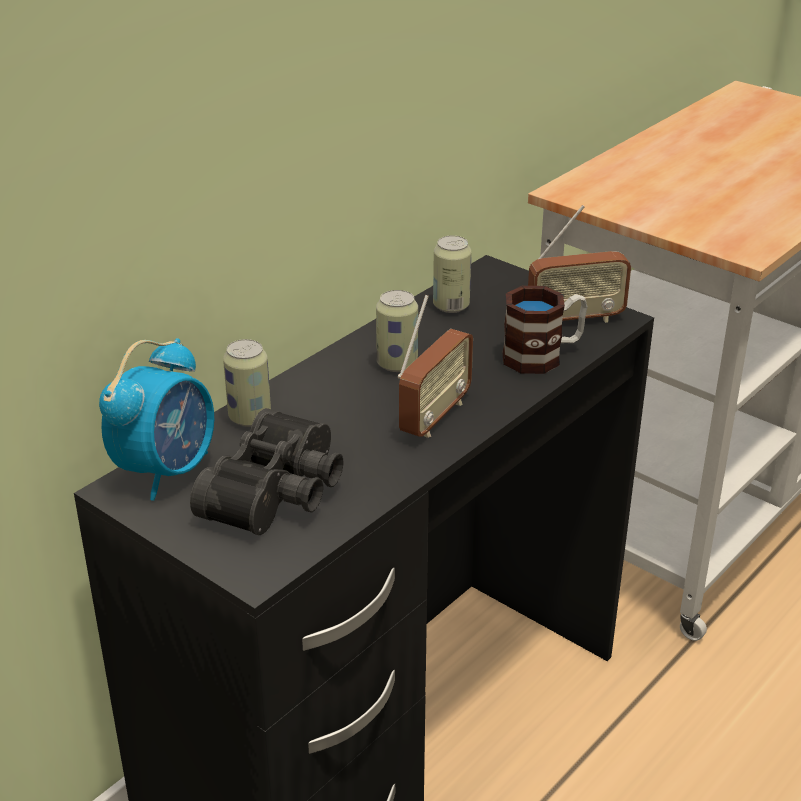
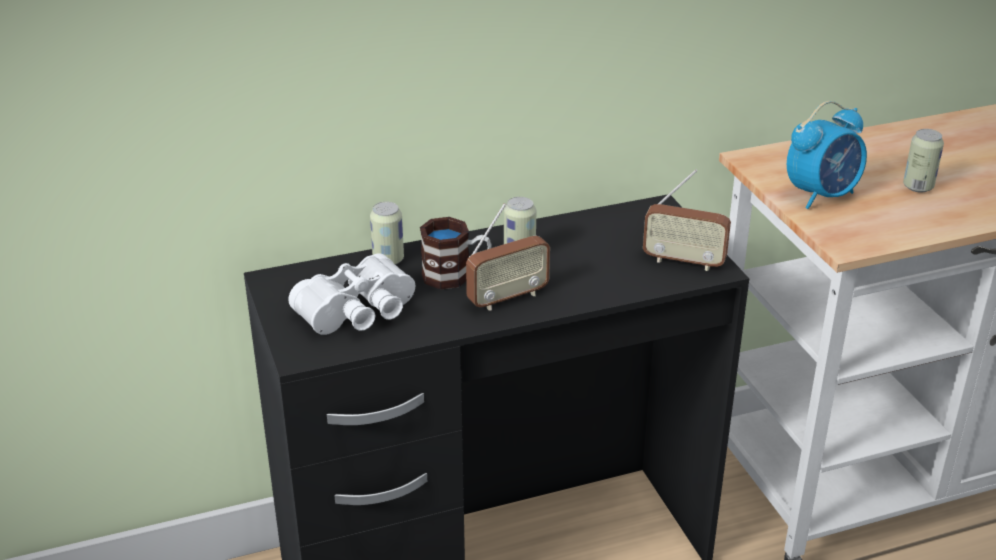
camera: 30 degrees right, 0 degrees up
(167, 470) = (307, 276): alarm clock -> alarm clock (822, 195)
(280, 493) = (360, 313): black binoculars -> white binoculars
(451, 306) = (601, 224): can -> can (918, 186)
(543, 356) = (630, 280): mug -> mug (456, 276)

